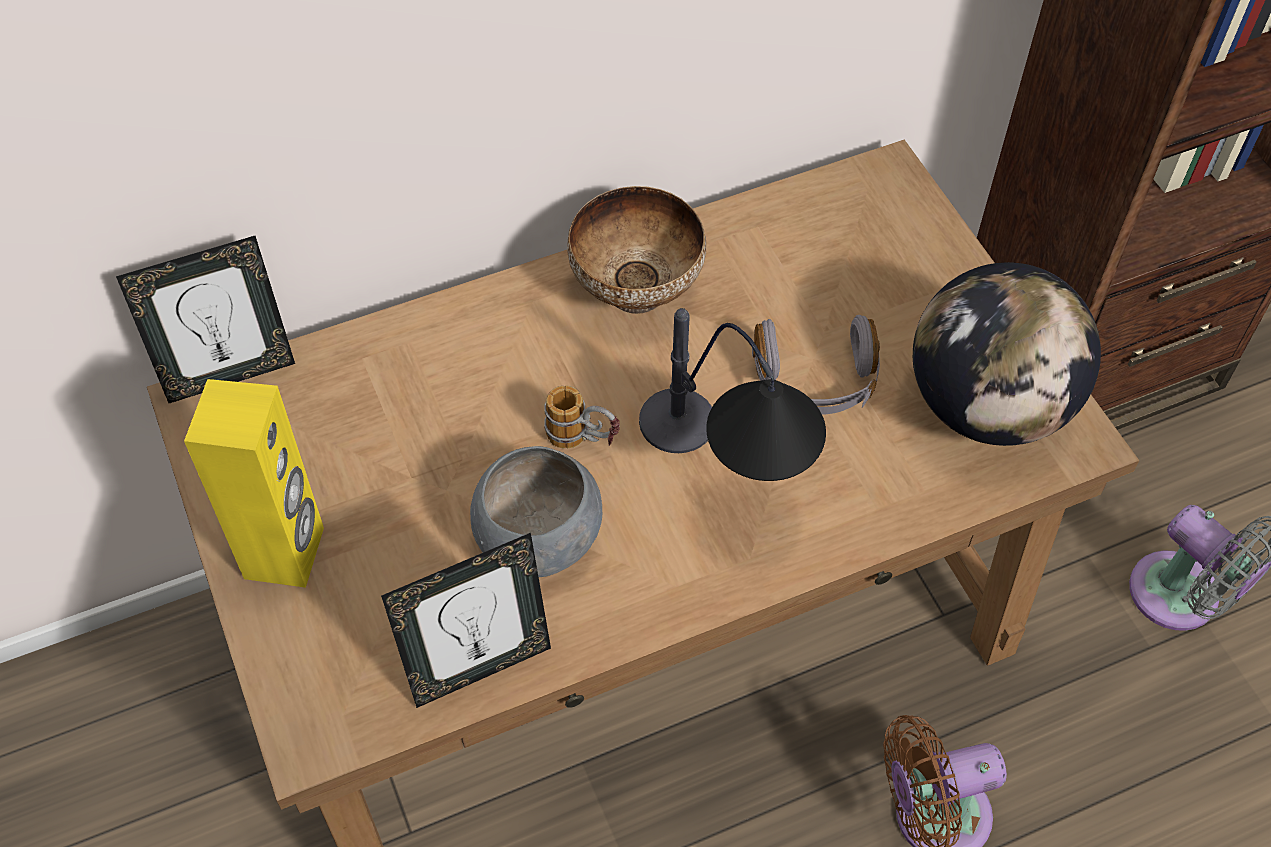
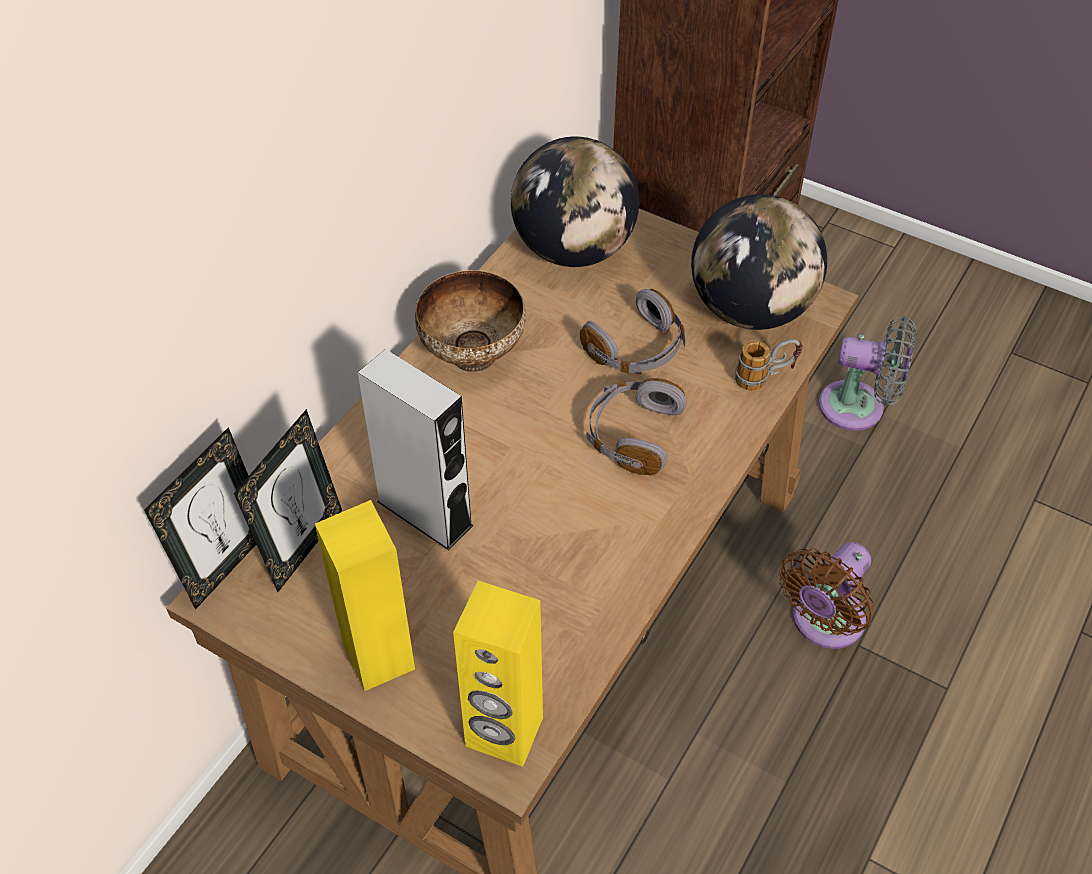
camera: 35 degrees left, 5 degrees down
(331, 706) = (504, 733): none -> yellow speaker
(447, 434) = (425, 513): none -> grey speaker
(479, 667) = (581, 645): picture frame -> picture frame (303, 546)
(535, 538) = (545, 544): grey bowl -> none
(583, 440) = (521, 465): mug -> mug (765, 378)
(726, 474) = (632, 435): table lamp -> grey headphones
(844, 229) = (573, 250): none -> globe

